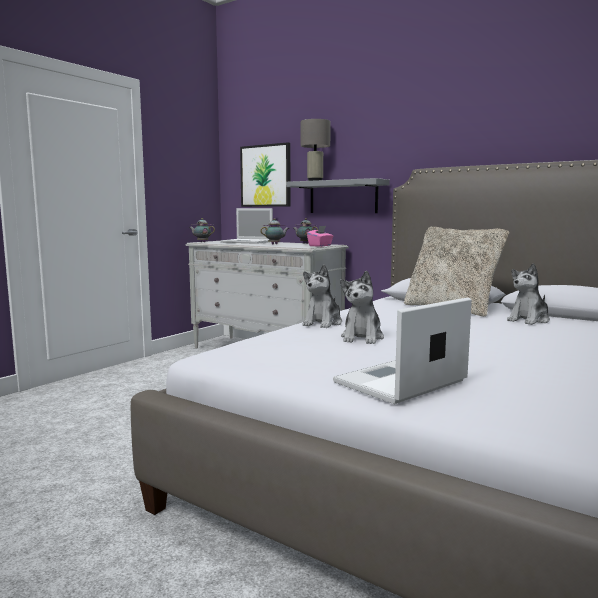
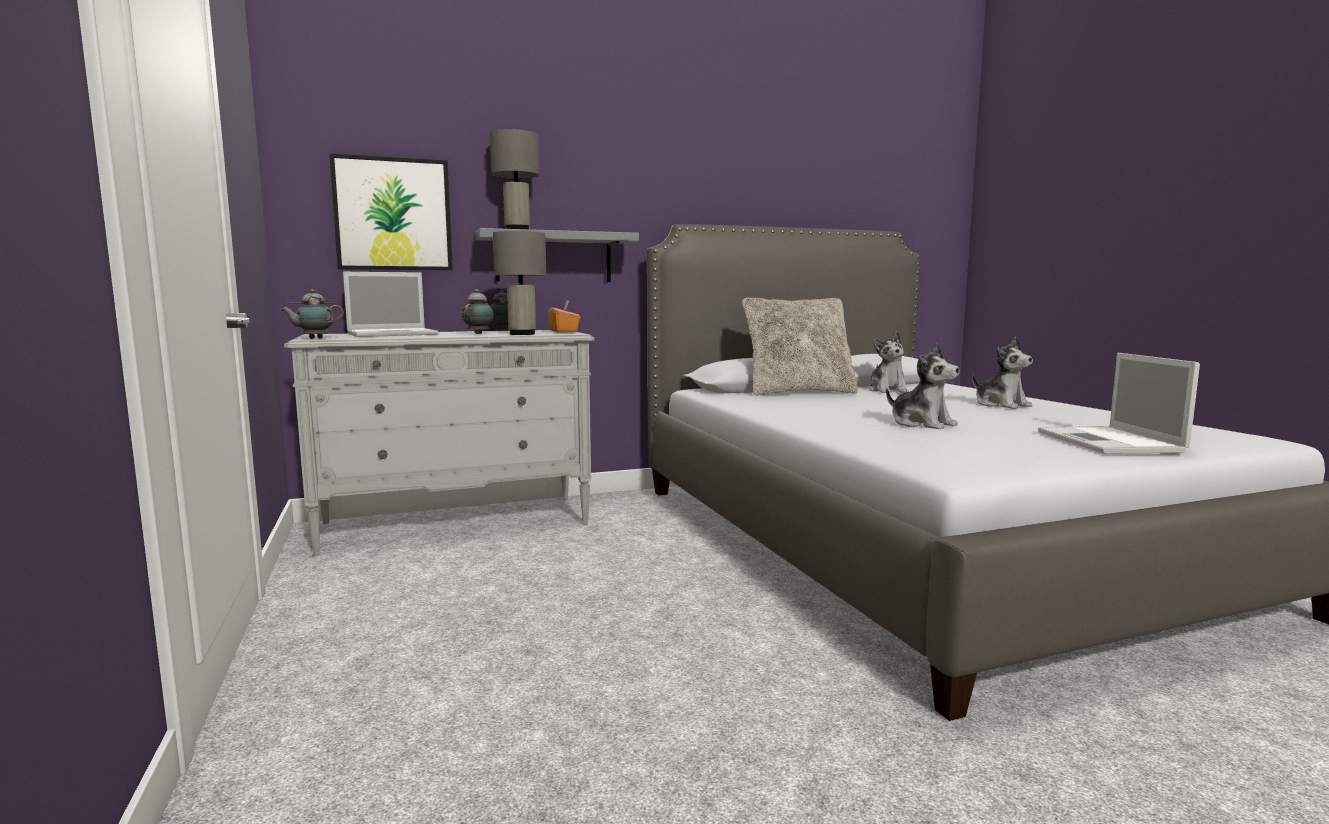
camera: 55 degrees left, 0 degrees up
(285, 245) = (522, 334): none -> grey table lamp
(320, 246) = (564, 331): pink tissue box -> orange tissue box
(323, 323) = (818, 422): plush toy -> plush toy (1001, 405)

